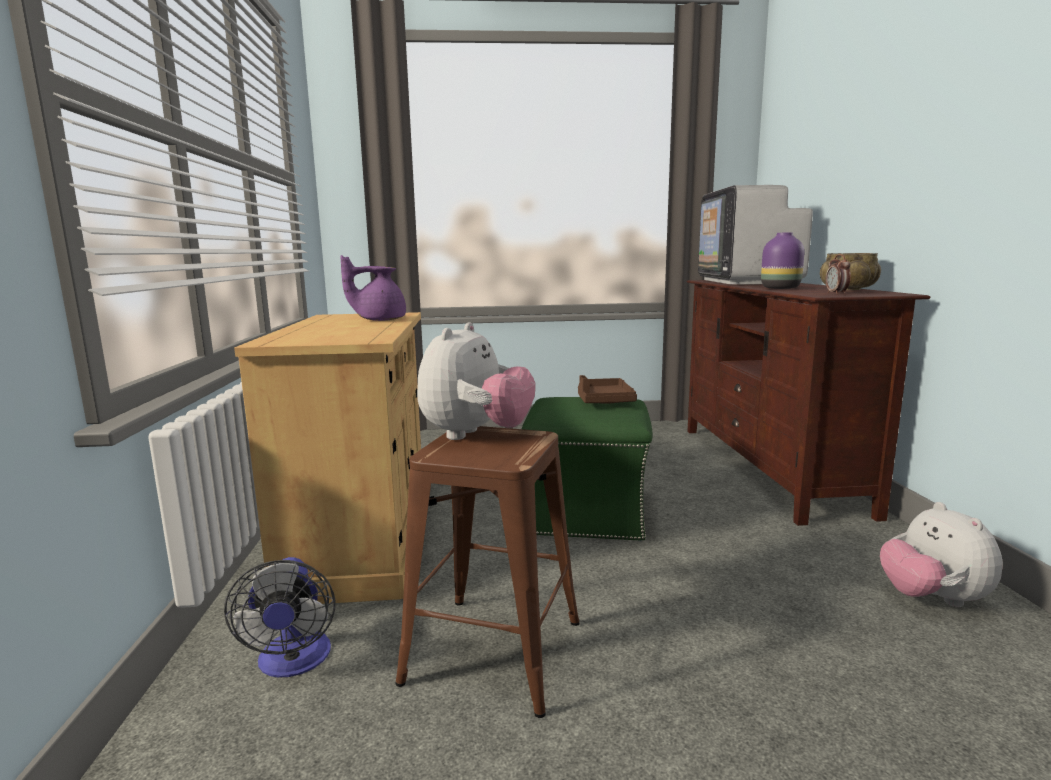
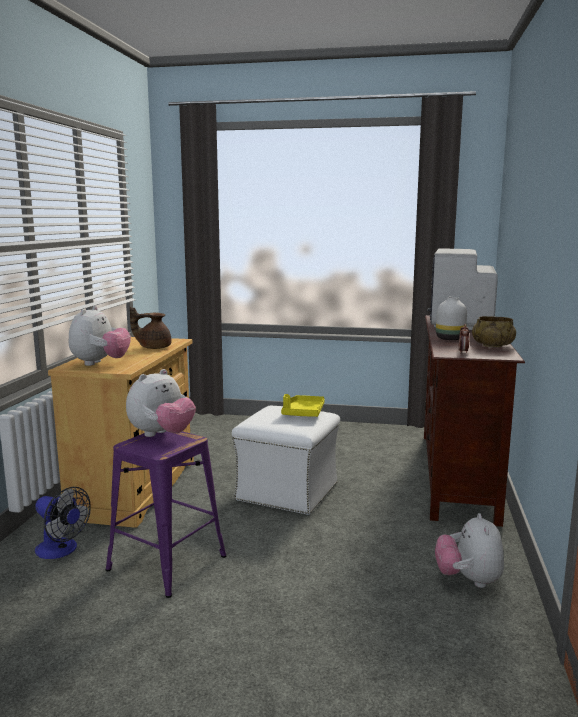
camera: 15 degrees right, 0 degrees up
(293, 662) = (61, 550): fan -> fan turned 60 degrees counterclockwise
(319, 336) = (100, 363): none -> plush toy
(379, 320) = (153, 347): purple teapot -> brown teapot
(492, 650) = (166, 562): brown stool -> purple stool
(588, 514) = (288, 492): green ottoman -> white ottoman
(603, 401) = (303, 413): brown tray -> yellow tray
(781, 288) = (451, 339): purple vase -> white vase

